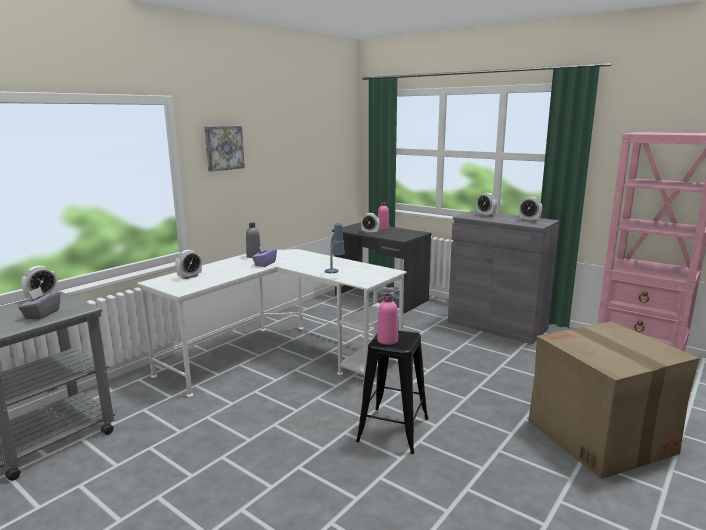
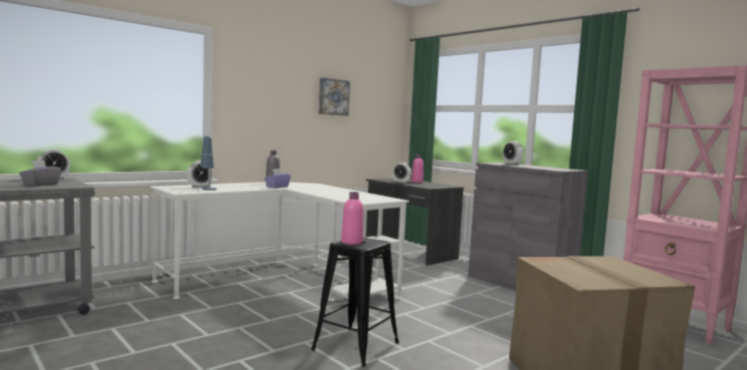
camera: 10 degrees right, 10 degrees down
(223, 148) = (258, 82): picture -> picture (333, 97)
(335, 274) = (335, 196): table lamp -> table lamp (208, 190)
(529, 220) = (553, 168): alarm clock -> none

